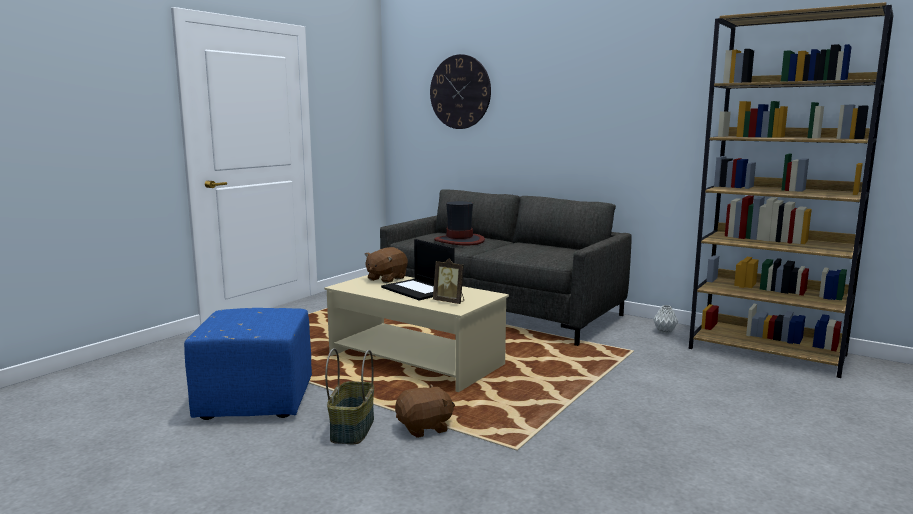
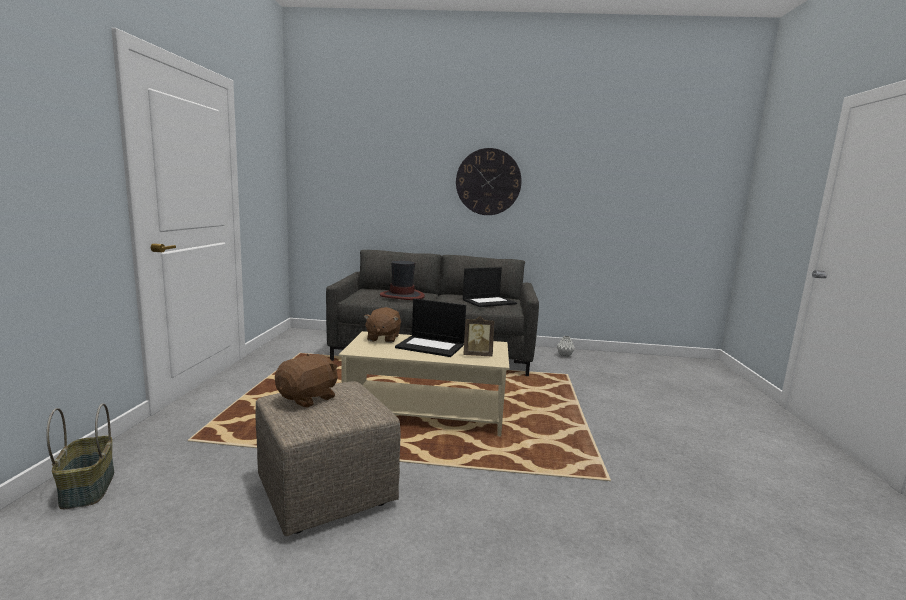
camera: 30 degrees left, 0 degrees up
(255, 400) = (325, 491): blue ottoman -> beige ottoman
(351, 429) = (460, 498): basket -> basket (87, 488)
(424, 428) = (519, 479): brown plush toy -> brown plush toy (308, 398)
(460, 92) = (374, 162): wall clock -> wall clock (488, 182)
(547, 252) = (489, 302): none -> laptop
(767, 352) = (638, 362): brown bookcase -> none

